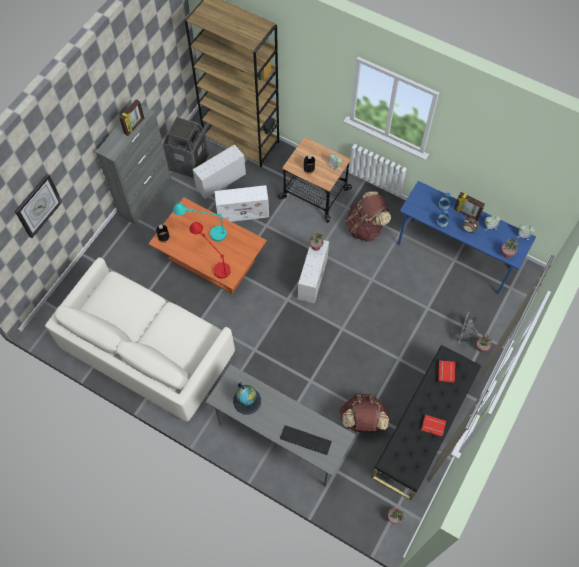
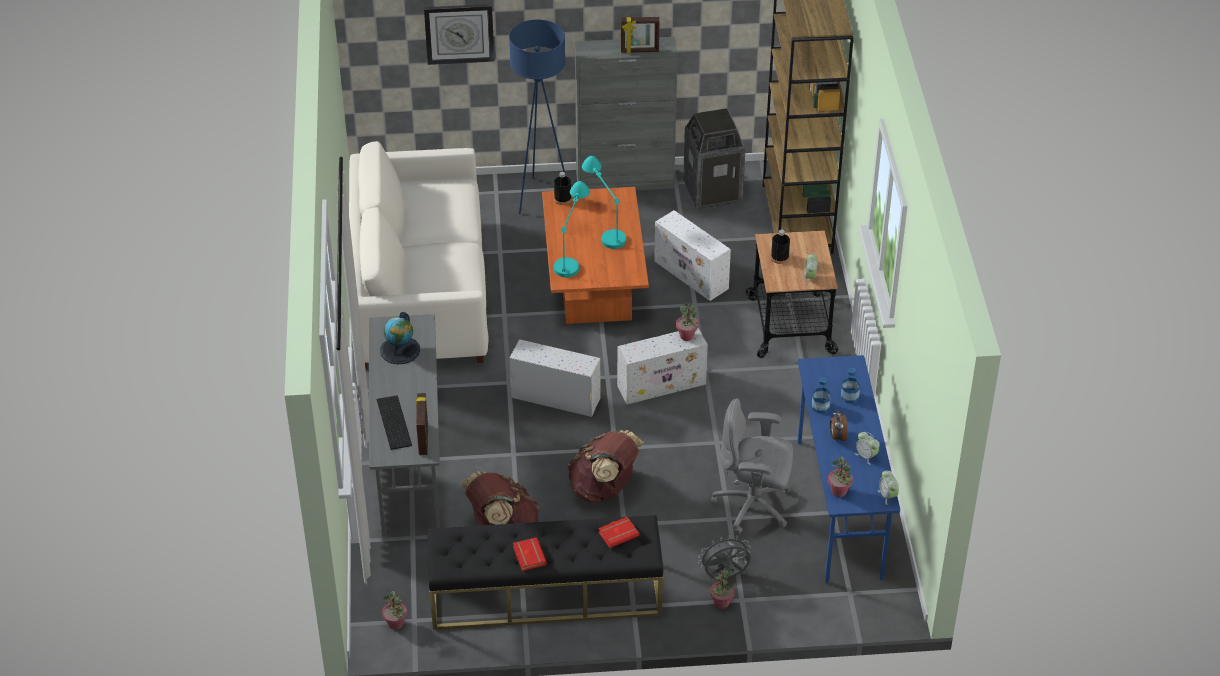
camera: 55 degrees right, 20 degrees down
(123, 244) = (541, 198): none -> blue floor lamp
(212, 260) = (572, 254): red table lamp -> turquoise table lamp
(220, 181) = (715, 232): white storage box -> white storage box (554, 397)
(365, 227) = (790, 398): brown backpack -> brown backpack (604, 488)
(427, 291) = (754, 506): none -> grey office chair
(466, 214) = (861, 424): picture frame -> picture frame (423, 439)

